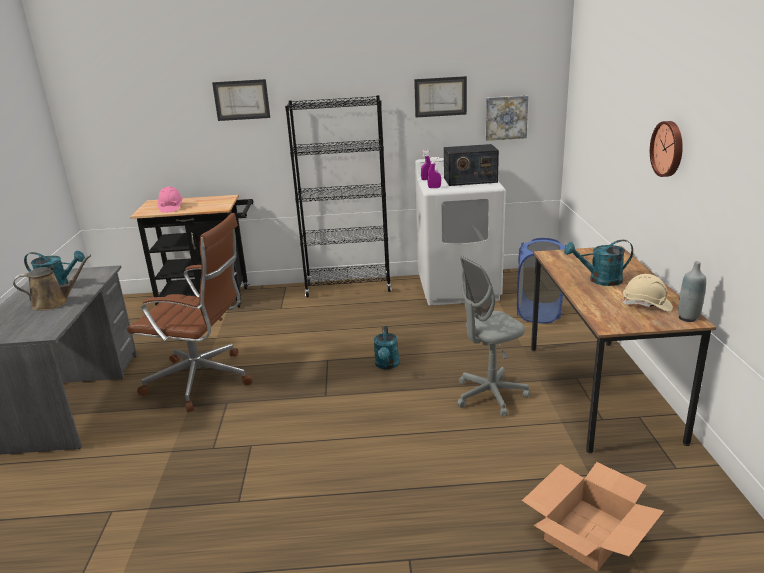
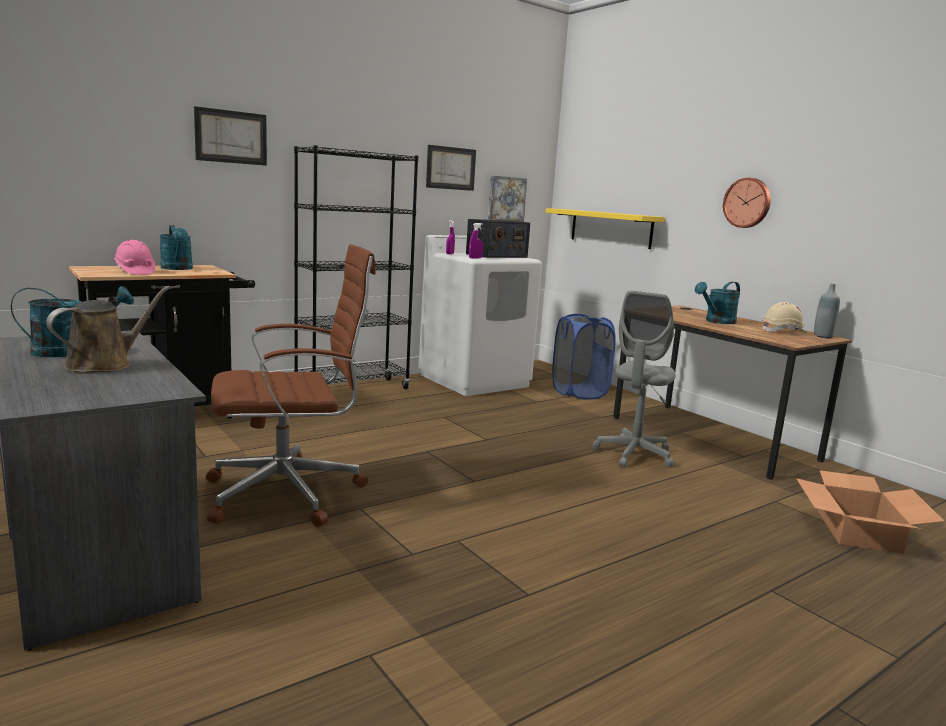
camera: 35 degrees left, 10 degrees down
(387, 365) = (500, 446): turquoise watering can -> turquoise watering can (178, 268)
(593, 151) = (610, 228): none -> yellow shelf

